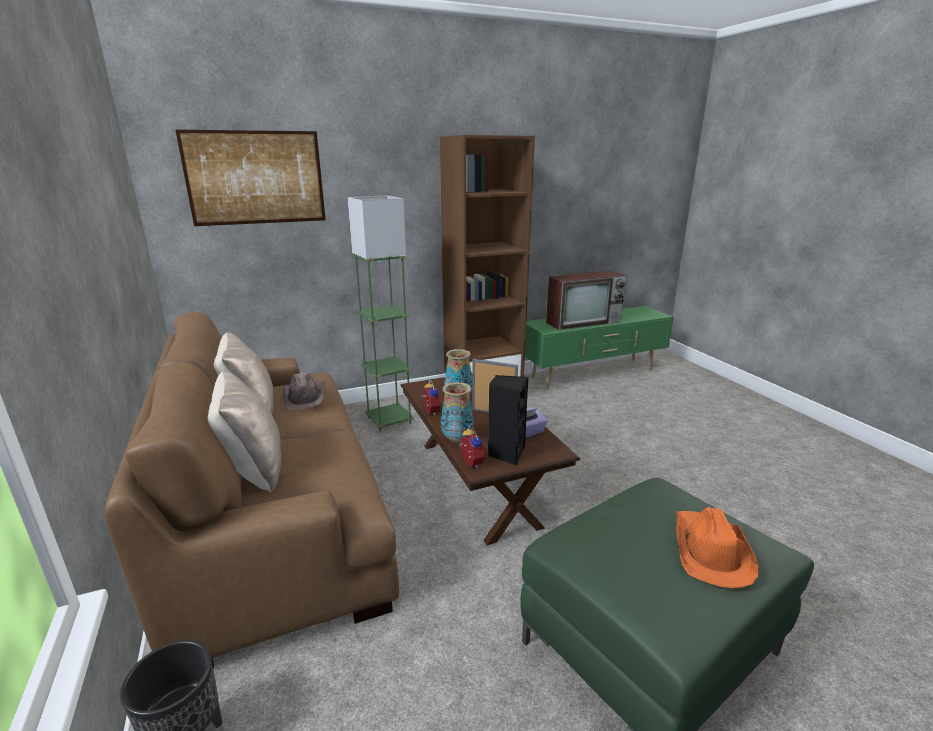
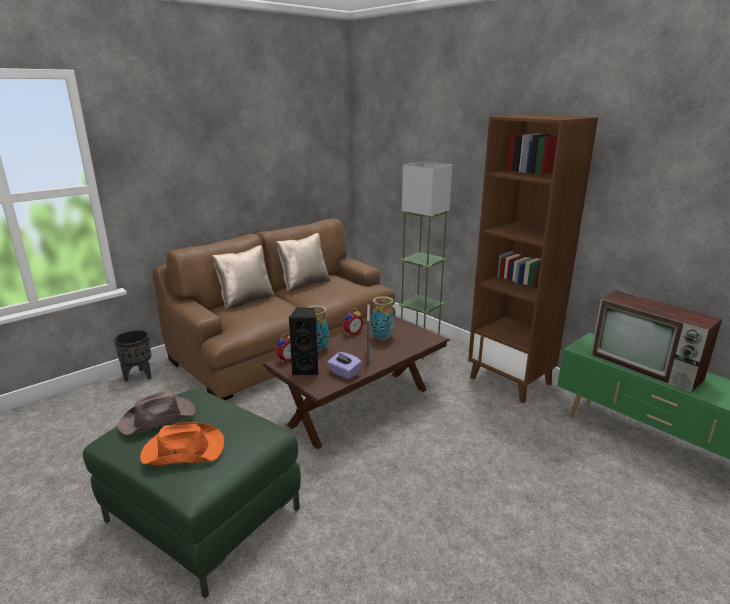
camera: 70 degrees right, 0 degrees up
(256, 178) = (400, 140): picture -> none
(305, 396) = (335, 290): brown hat -> brown hat (158, 418)

